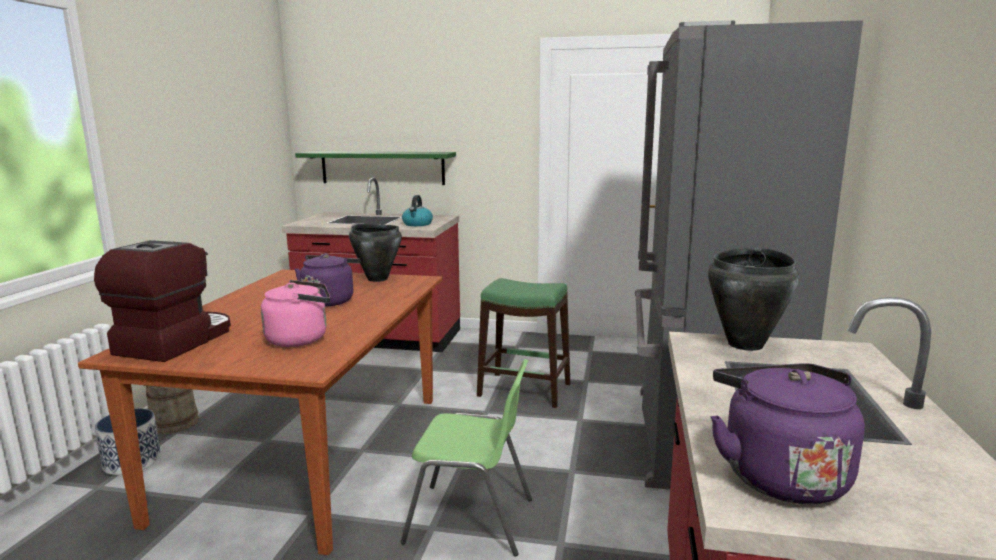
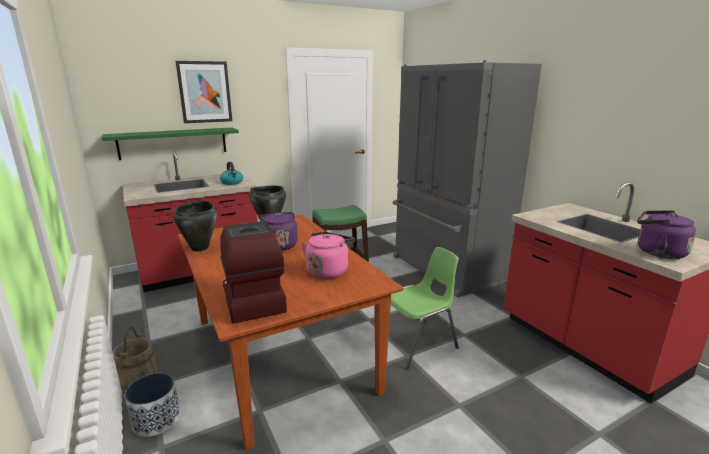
camera: 40 degrees left, 5 degrees up
(424, 103) = (205, 92): none -> picture
(746, 344) = (545, 213): black cooking pot -> black cooking pot (200, 248)

